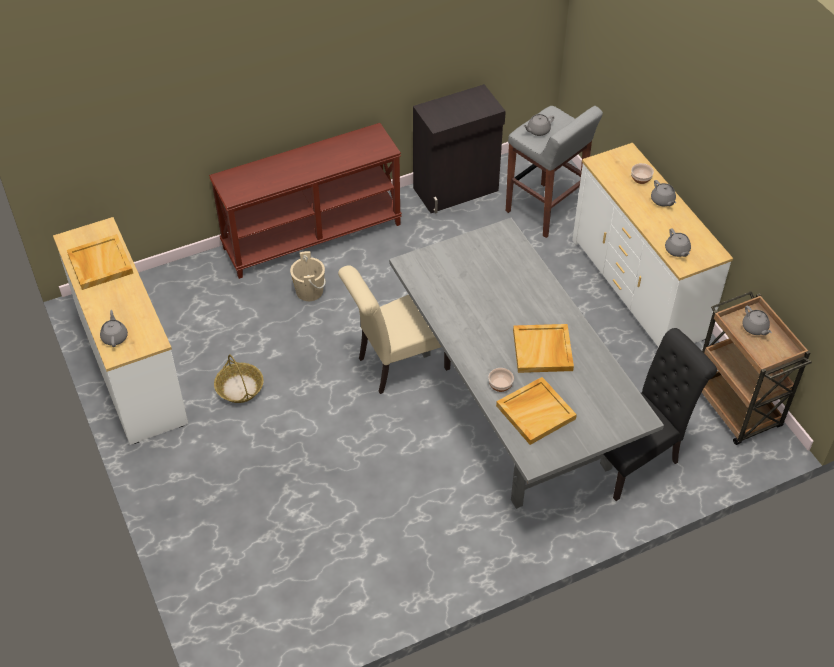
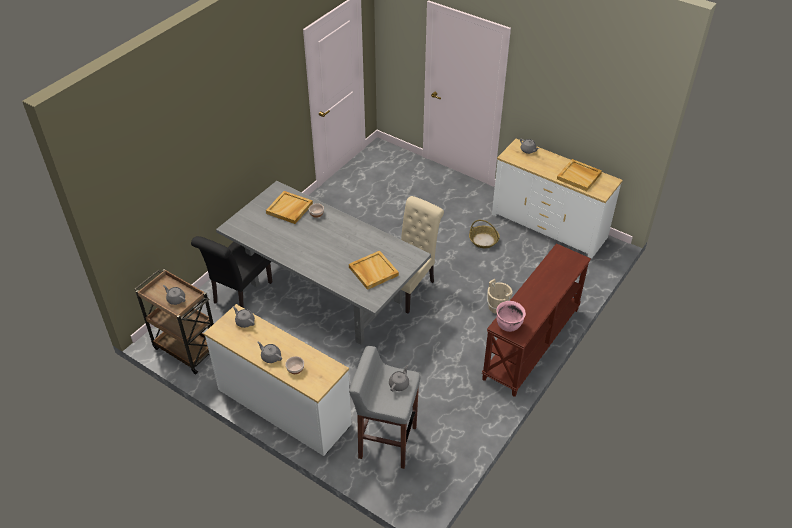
camera: 150 degrees right, 5 degrees down
(375, 146) = (509, 325): none -> pink cooking pot
(456, 190) = (465, 429): black cabinet -> none
(543, 350) = (303, 239): beige tray -> beige tray (373, 271)

